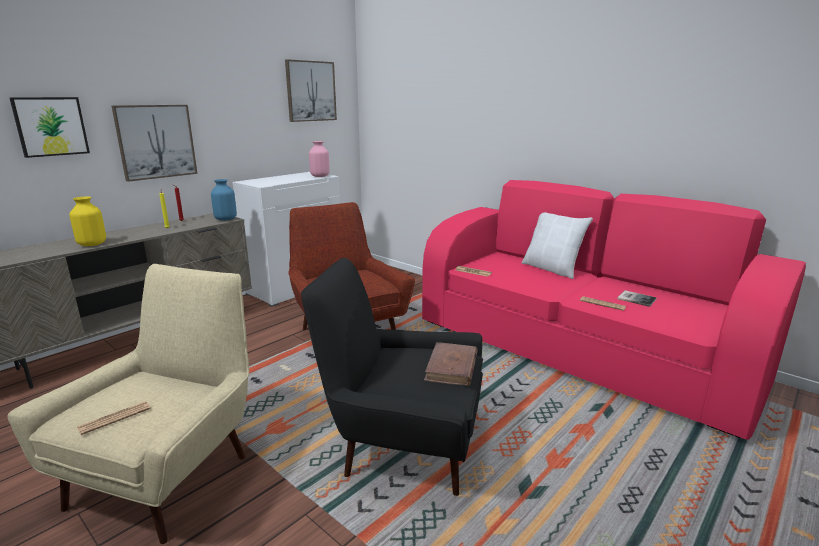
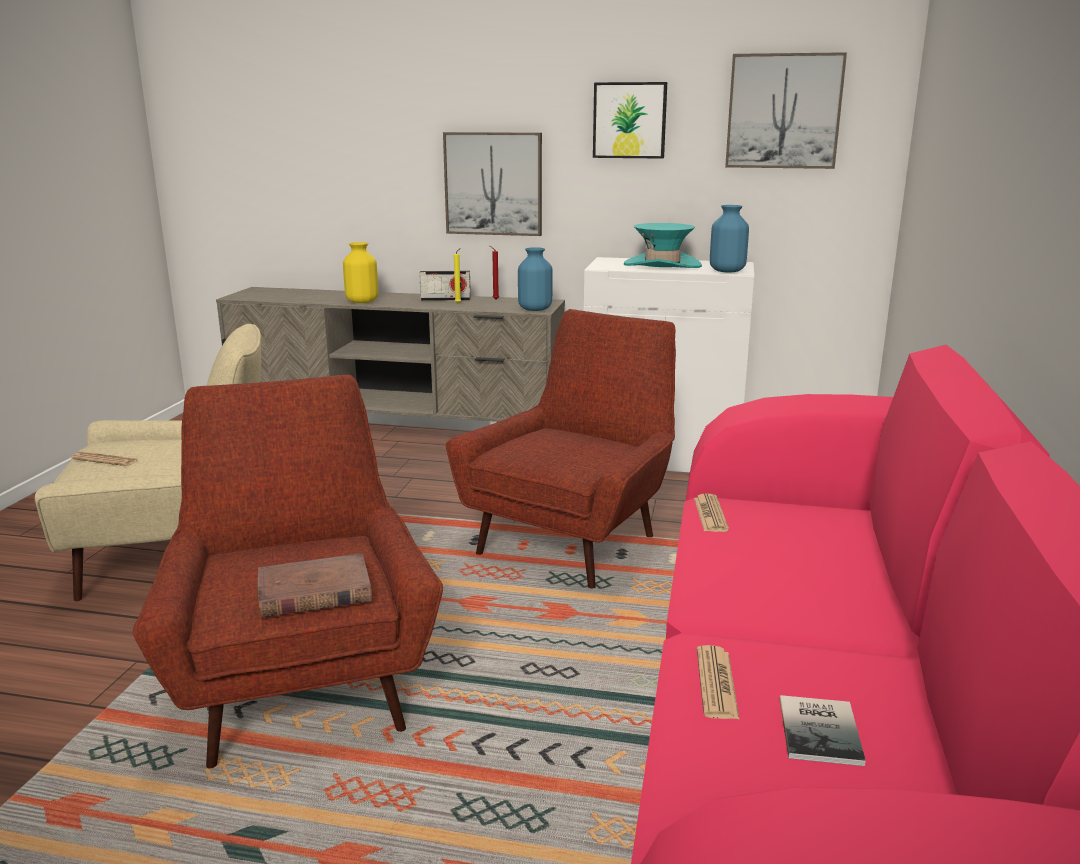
camera: 60 degrees right, 0 degrees up
(50, 126) = (378, 156): picture -> picture (629, 120)
(149, 228) = (445, 299): none -> radio
(283, 179) = (662, 265): none -> turquoise hat
(320, 176) = (727, 271): pink vase -> blue vase
(402, 445) = (303, 685): black armchair -> red armchair
(552, 269) = (865, 588): white pillow -> none

